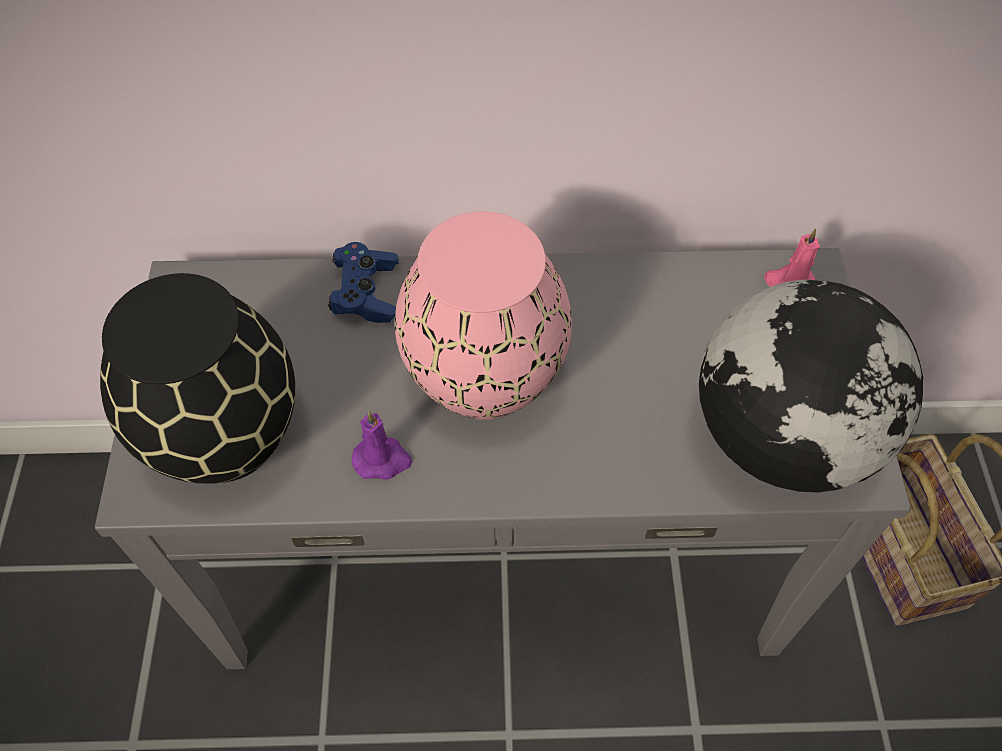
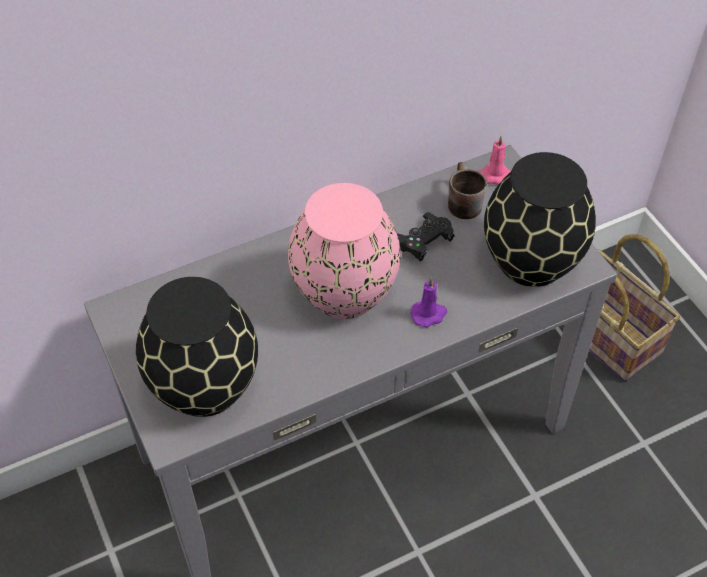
camera: 25 degrees left, 5 degrees down
(366, 293) = (241, 271): blue game controller -> none
(382, 459) = (311, 361): purple candle -> purple candle (429, 314)
(633, 346) = (422, 242): none -> black game controller
(720, 306) = (460, 202): none -> brown mug
(783, 435) = (532, 260): globe -> black vase

